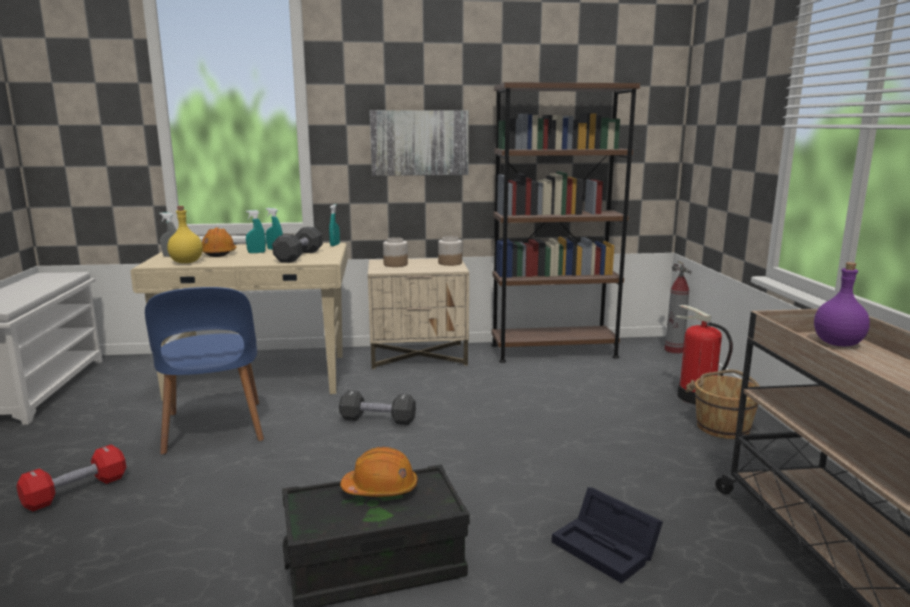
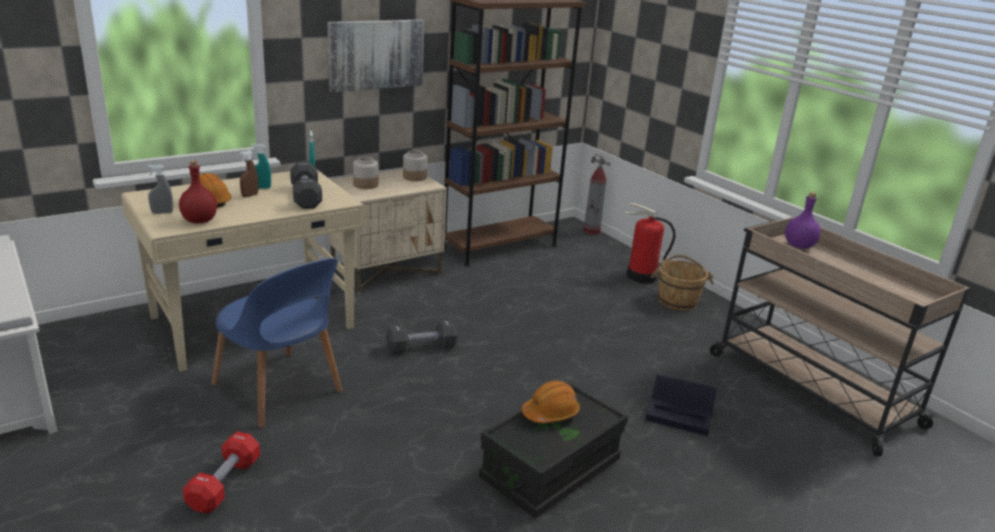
camera: 30 degrees left, 10 degrees up
(186, 262) = (199, 221): yellow bottle -> red bottle
(256, 252) = (250, 195): turquoise spray bottle -> brown spray bottle

